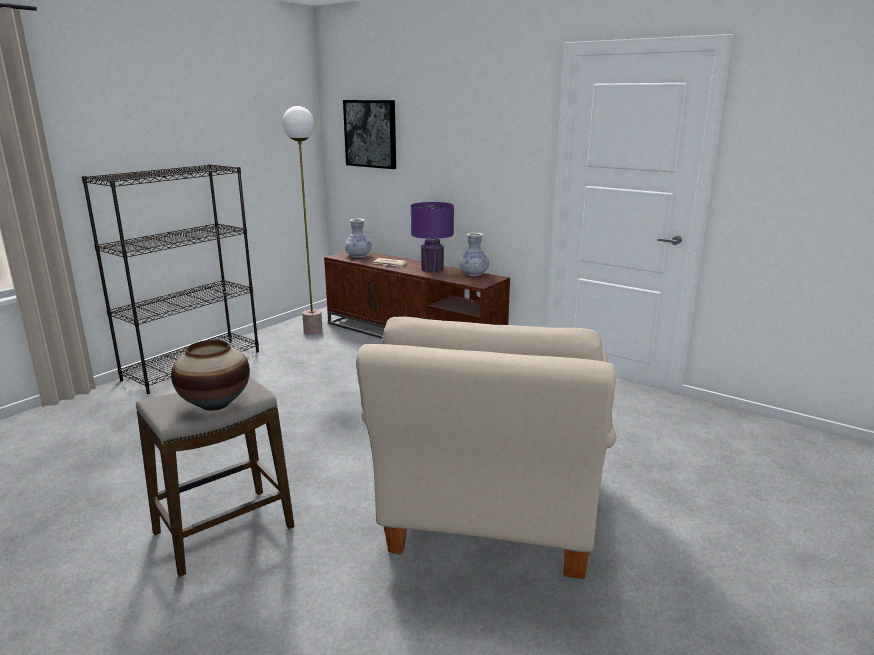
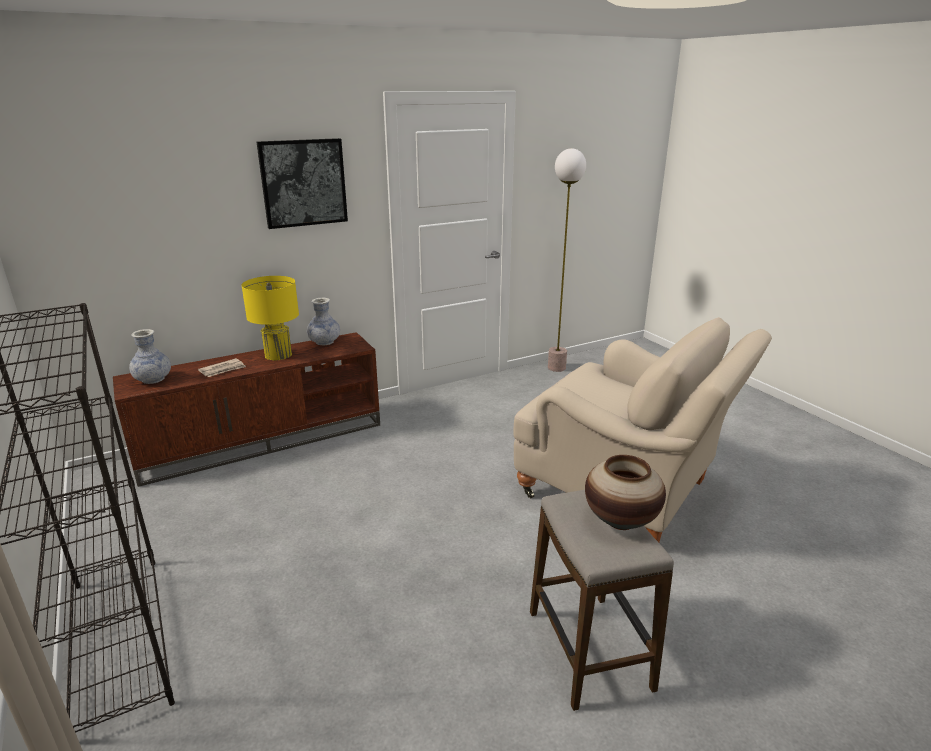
camera: 65 degrees left, 5 degrees up
(313, 331) = (146, 503): floor lamp -> floor lamp (557, 368)
(370, 134) = (115, 211): picture -> picture (303, 183)
(432, 269) = (278, 355): purple table lamp -> yellow table lamp

